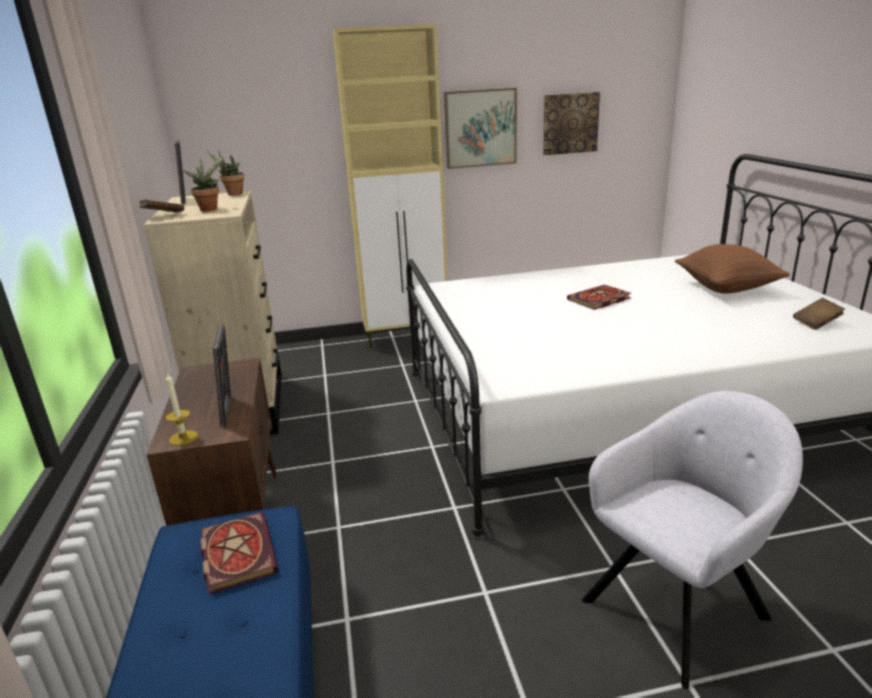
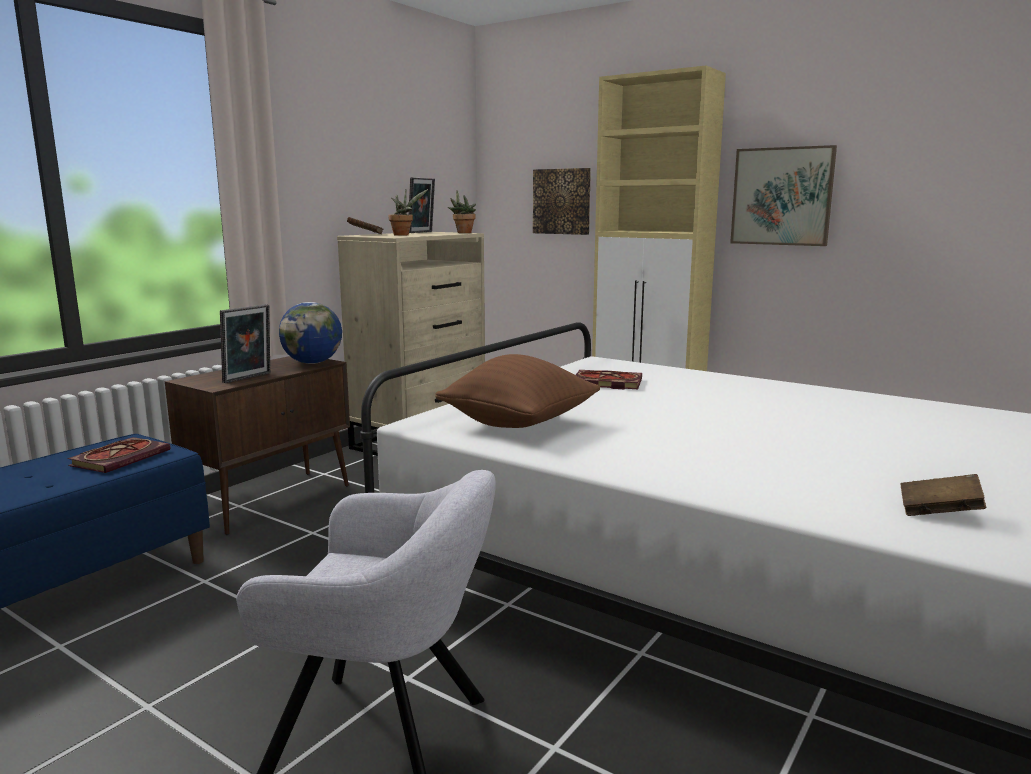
camera: 45 degrees right, 10 degrees down
(183, 438) = (195, 381): candle -> none
(233, 370) = (312, 363): none -> globe
(570, 123) = (921, 198): picture -> picture (562, 201)
(599, 300) = (717, 409): book -> book (605, 383)
(726, 288) = (930, 448): brown pillow -> brown pillow (519, 424)

